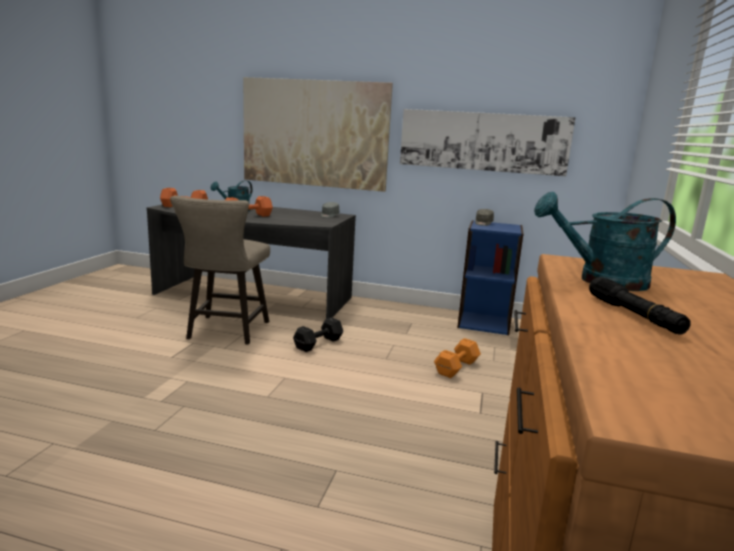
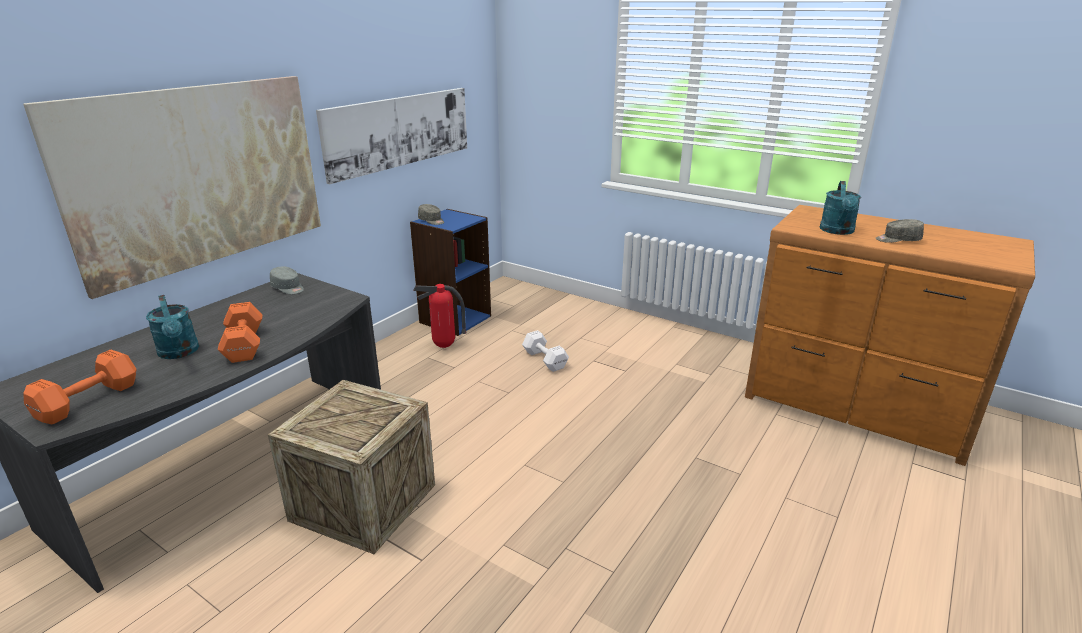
camera: 70 degrees left, 10 degrees up
(225, 332) = (363, 502): beige stool -> crate
(319, 343) = (448, 428): black dumbbell -> none
(434, 325) = (444, 346): none -> fire extinguisher
(457, 367) = (544, 359): orange dumbbell -> white dumbbell
(633, 315) = (897, 240): black flashlight -> grey cap

